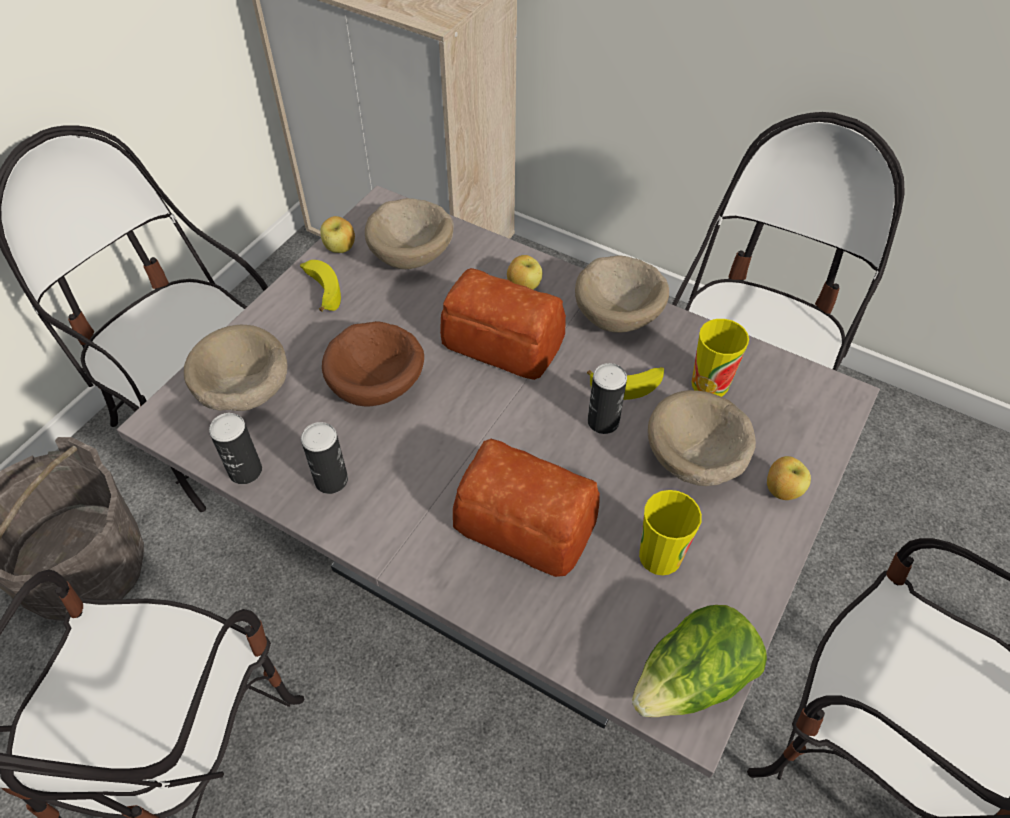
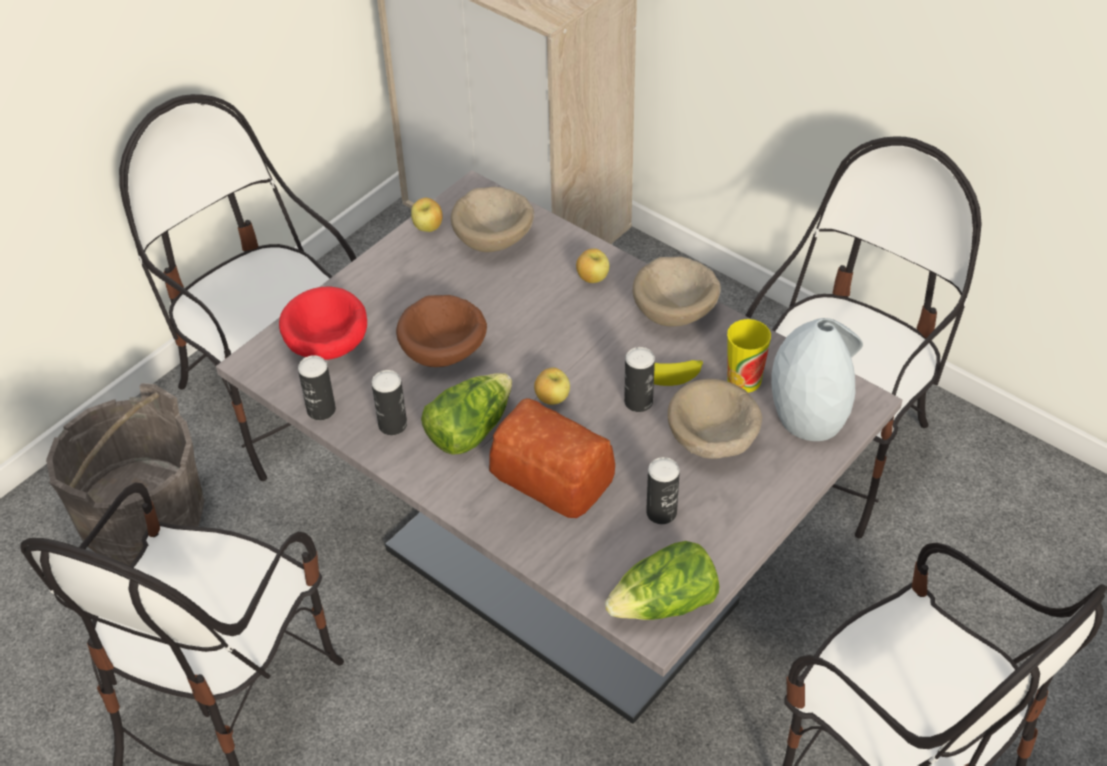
camera: 10 degrees right, 5 degrees down
(243, 392) = (326, 346): beige bowl -> red bowl
(320, 290) = (405, 264): banana -> none
(420, 475) = (469, 429): none -> lettuce
(504, 342) = (564, 326): bread -> none
(660, 556) = (661, 512): cup -> can
(781, 490) = (782, 474): apple -> apple (552, 399)
(791, 419) = (810, 417): none -> grey vase

